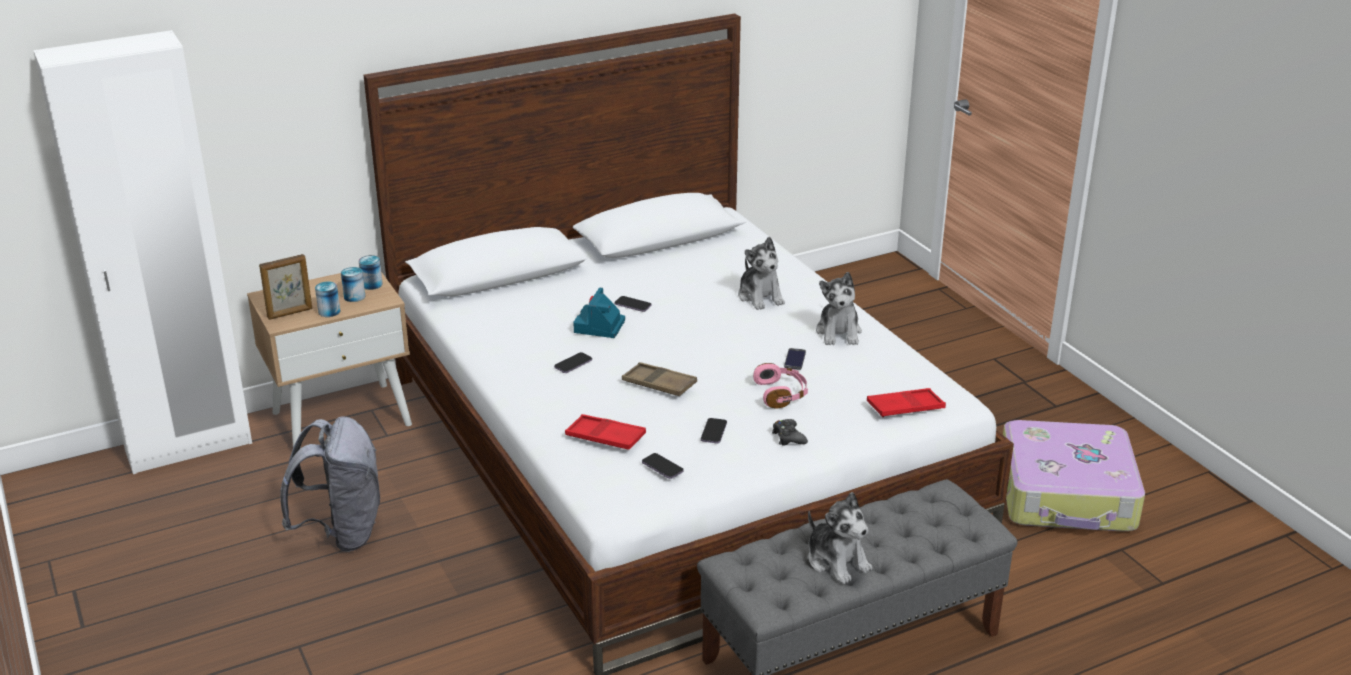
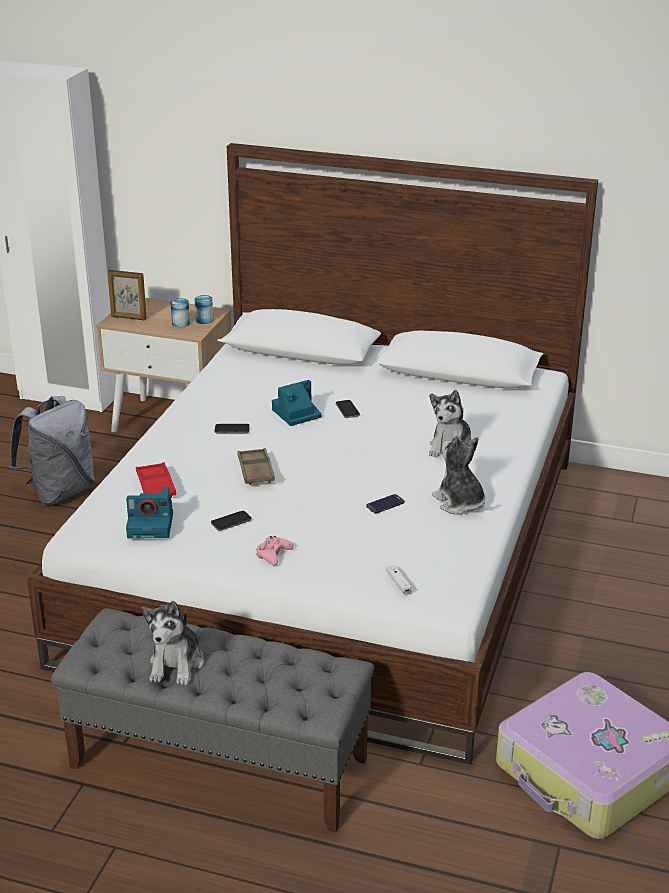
camera: 45 degrees right, 0 degrees up
(329, 311) = (150, 326): can -> none
(662, 467) = (152, 525): phone -> camera
(781, 394) = (328, 523): pink headphones -> none
(788, 437) = (273, 554): black game controller -> pink game controller
(839, 332) = (459, 503): plush toy -> plush toy turned 105 degrees clockwise
(905, 407) = (398, 583): red tray -> white game controller

